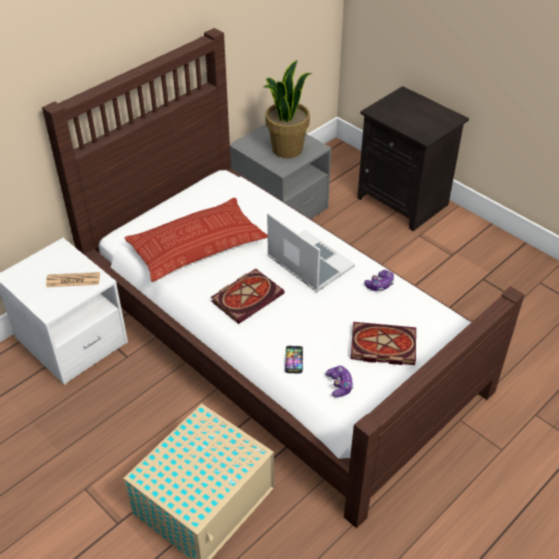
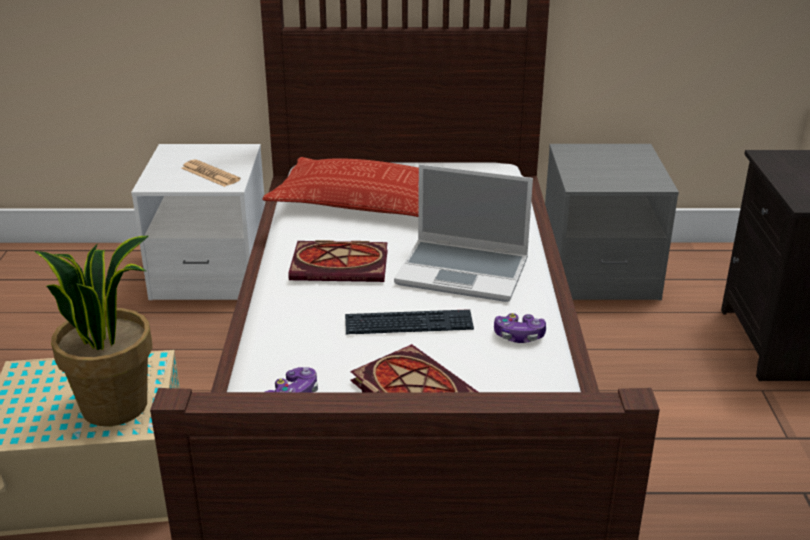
camera: 45 degrees right, 15 degrees down
(286, 149) = (615, 171): potted plant -> potted plant (115, 405)
(294, 360) = (287, 343): phone -> none
(308, 262) = (464, 272): laptop -> laptop turned 105 degrees clockwise
(329, 311) = (409, 325): none -> keyboard

